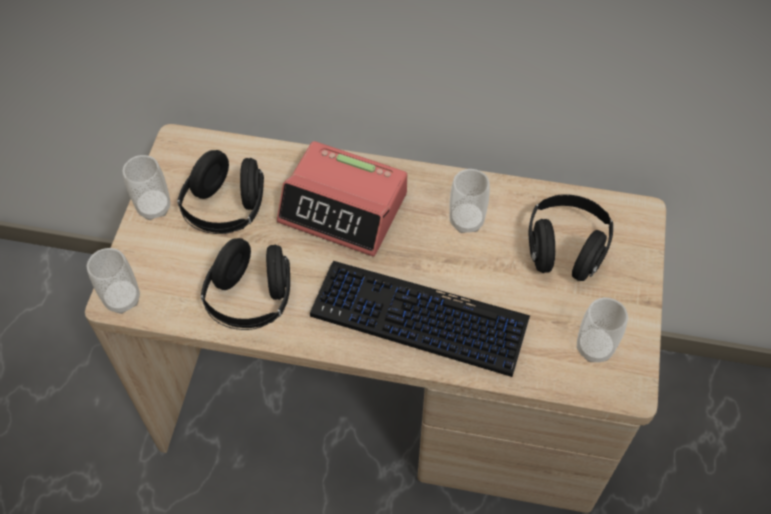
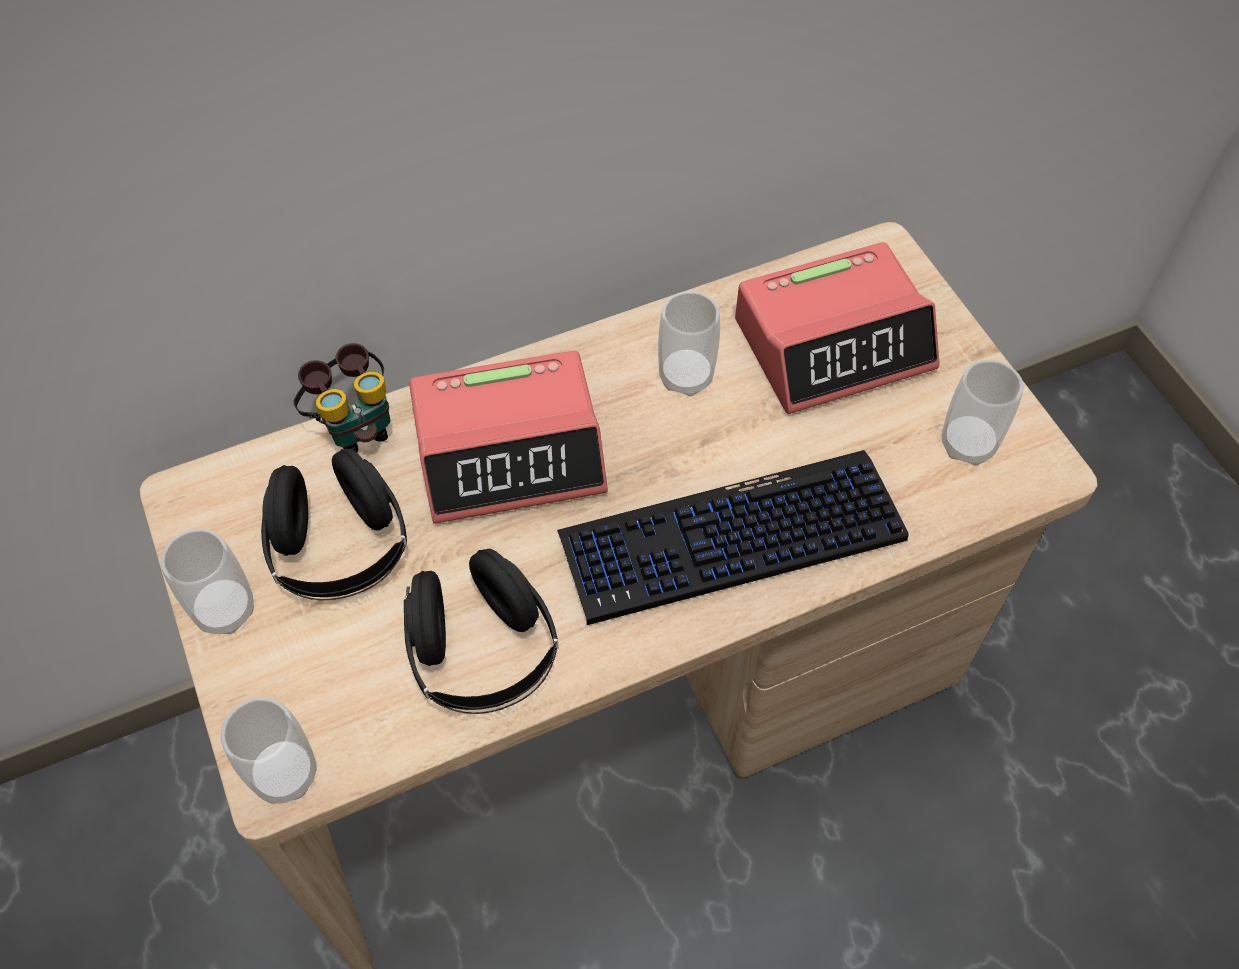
camera: 35 degrees left, 0 degrees up
(279, 152) = (355, 426): none -> binoculars
(565, 249) = (834, 343): black headphones -> alarm clock

